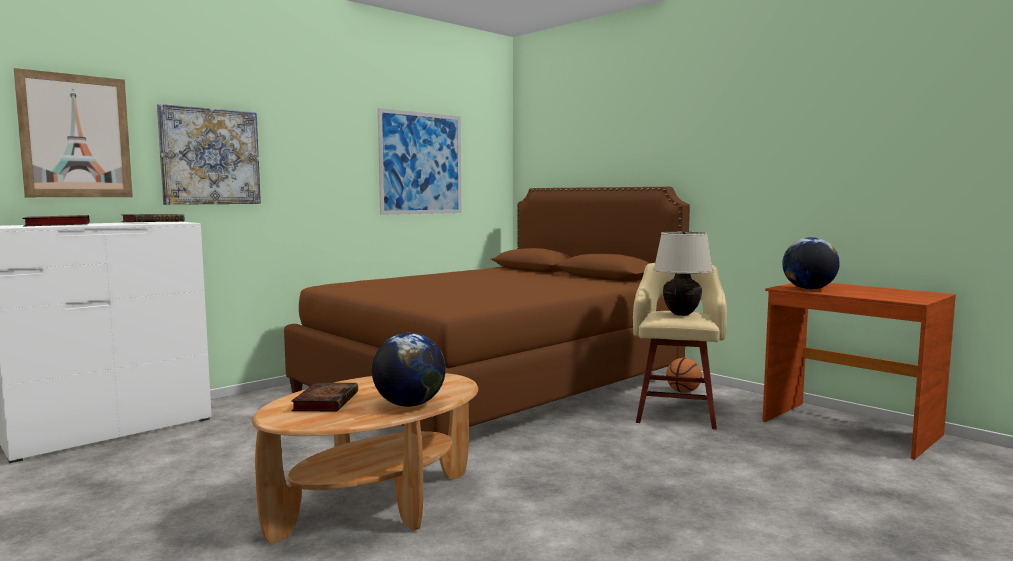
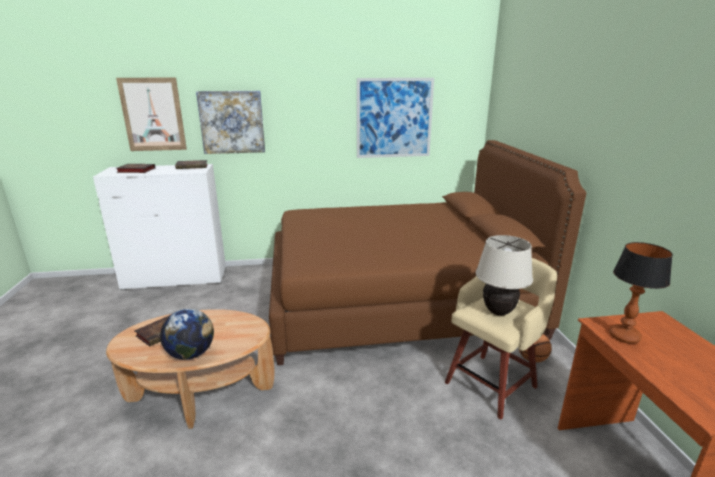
camera: 35 degrees right, 15 degrees up
(808, 289) = (623, 336): globe -> table lamp

